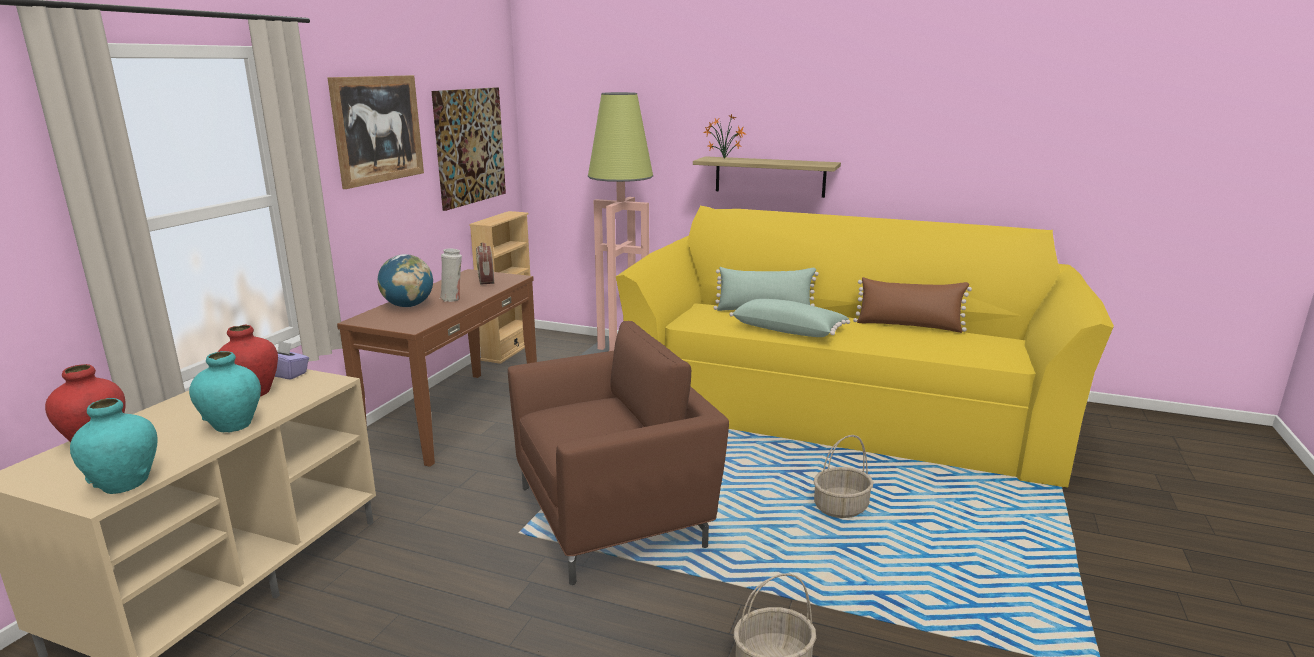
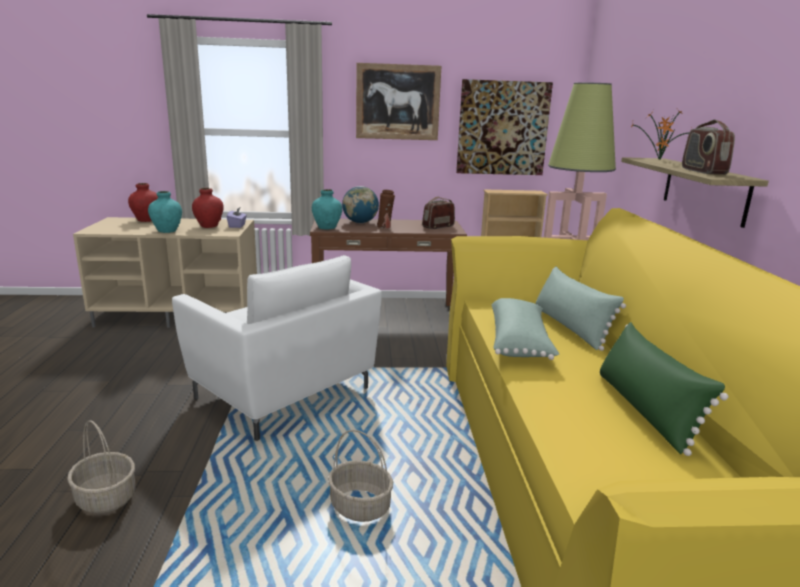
camera: 65 degrees right, 0 degrees up
(125, 484) = (103, 231): turquoise vase -> turquoise vase (327, 228)
(452, 299) = (385, 227): white vase -> brown vase
(614, 516) = (284, 394): brown armchair -> white armchair
(795, 162) = (703, 171): none -> radio
(909, 326) = (645, 410): brown pillow -> green pillow

